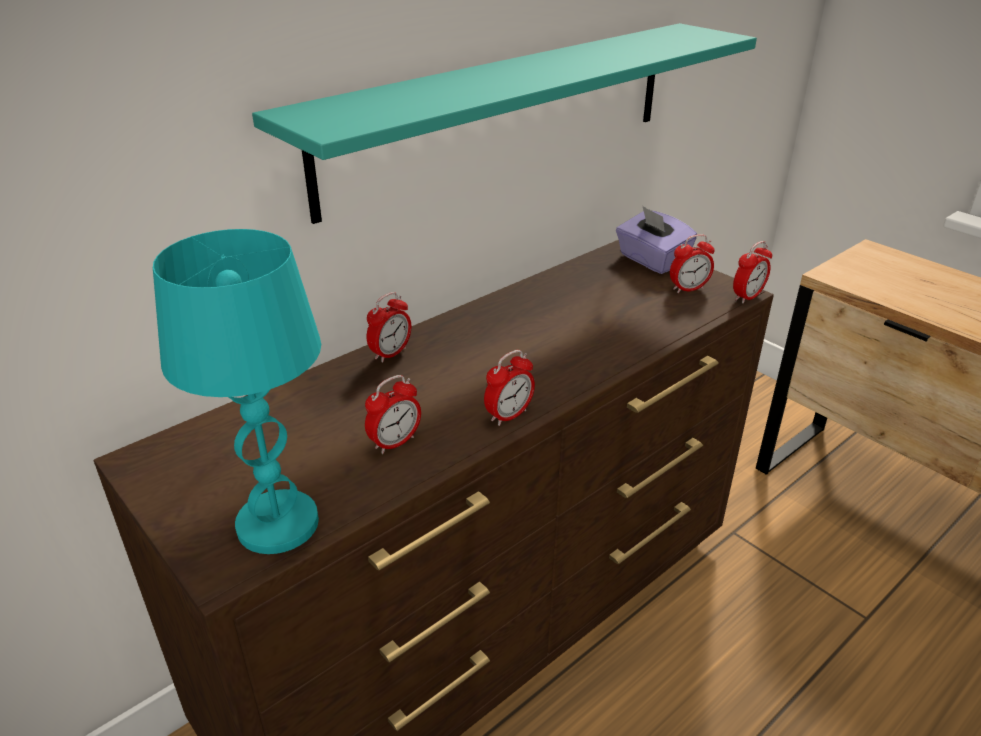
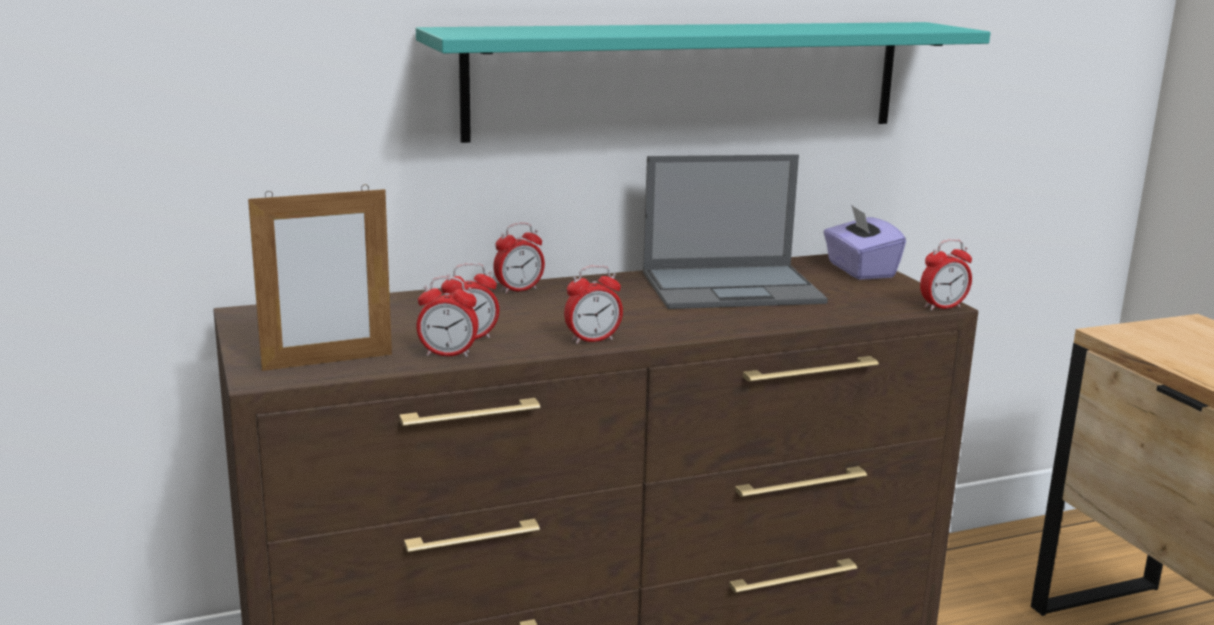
camera: 20 degrees right, 15 degrees down
(278, 523) = (328, 362): turquoise table lamp -> picture frame
(572, 306) = (733, 287): none -> laptop
(688, 289) = (879, 293): alarm clock -> alarm clock (448, 354)

